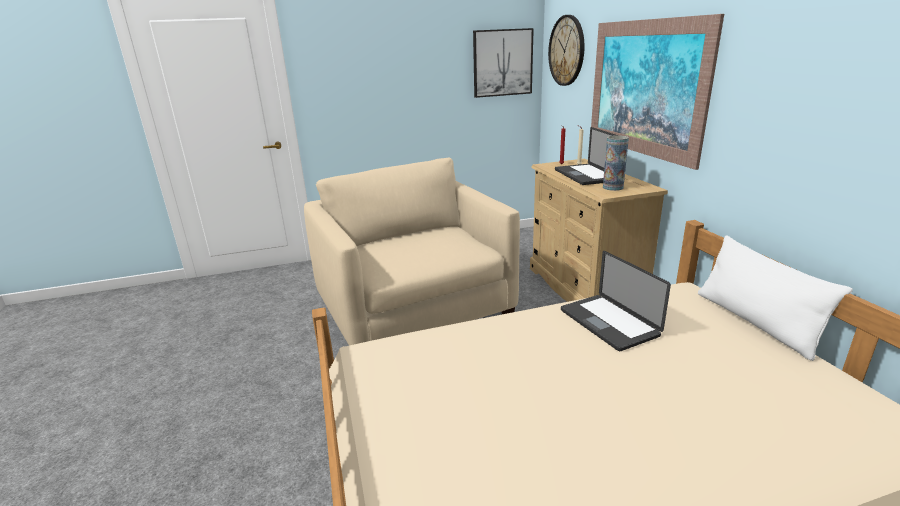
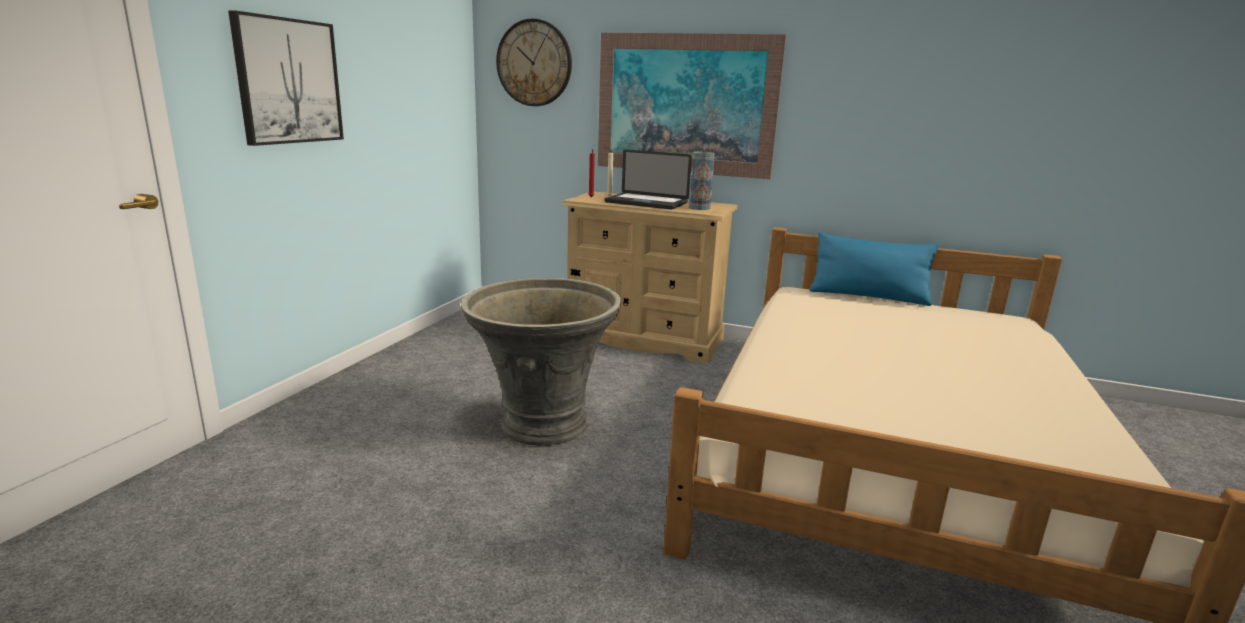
camera: 55 degrees left, 5 degrees down
(415, 314) = (542, 425): beige armchair -> grey planter
(502, 63) = (442, 73): picture -> picture (288, 81)
(608, 323) = (822, 324): laptop -> none
(755, 322) = (868, 296): white pillow -> blue pillow

